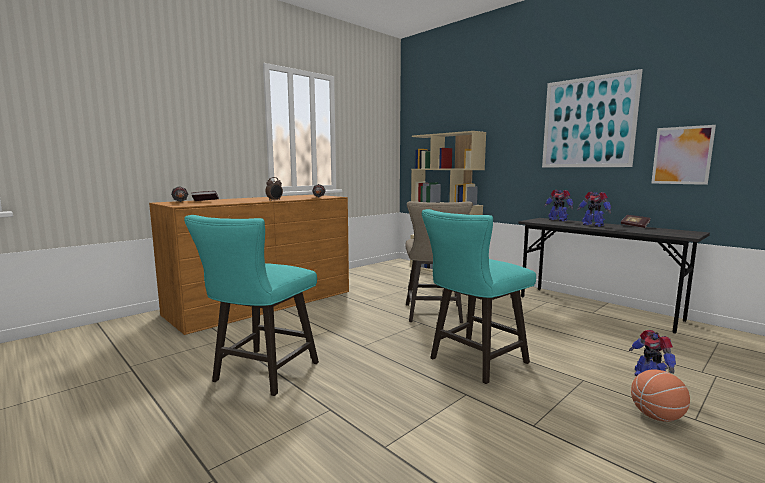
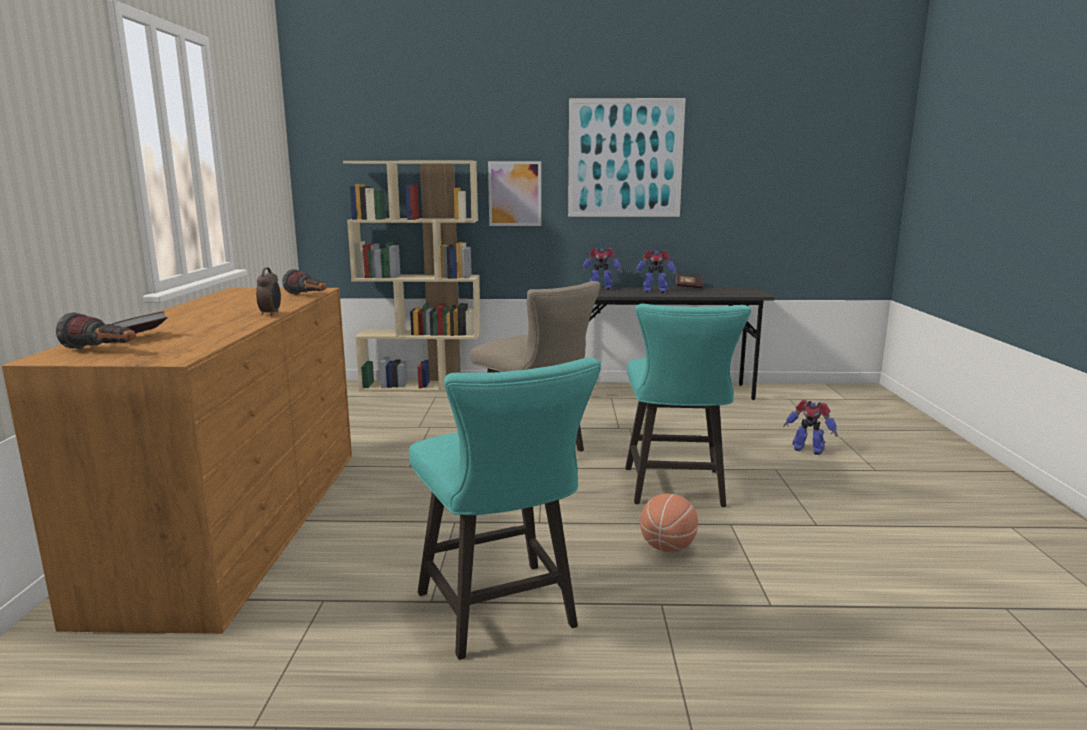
camera: 45 degrees left, 5 degrees up
(656, 416) = (857, 478): basketball -> basketball (667, 547)
(682, 155) = (728, 204): picture -> picture (515, 193)

